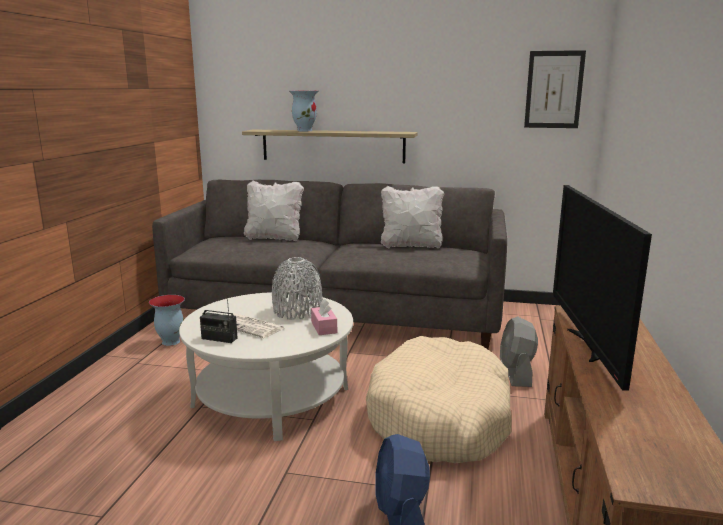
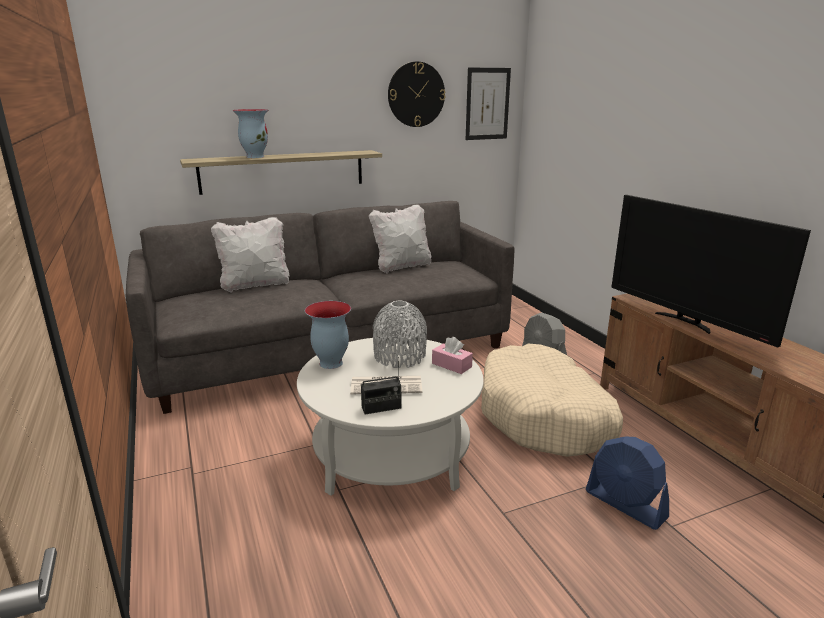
camera: 35 degrees left, 5 degrees up
(170, 341) = (196, 436): vase -> vase (330, 363)
(468, 79) = (416, 94): none -> wall clock

